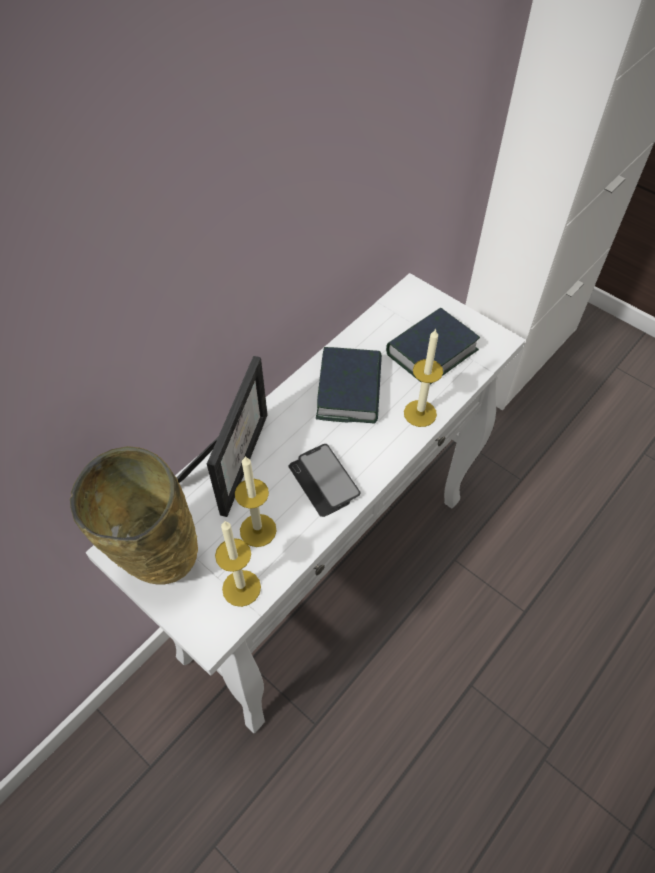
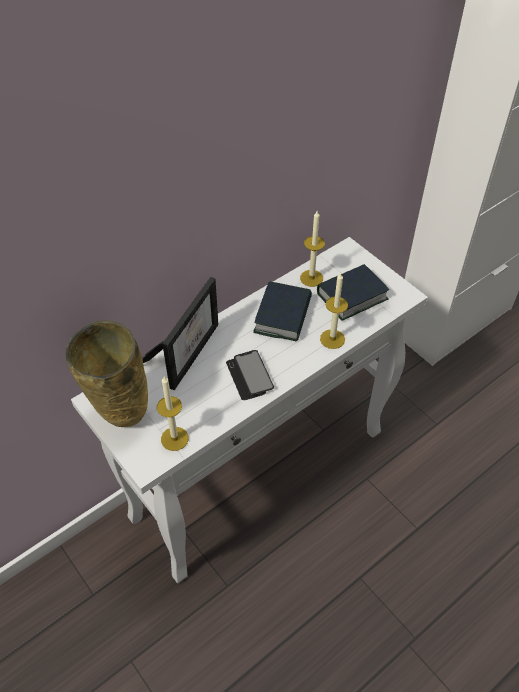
camera: 10 degrees right, 5 degrees down
(258, 530) = (194, 402): candle -> candle (311, 278)

